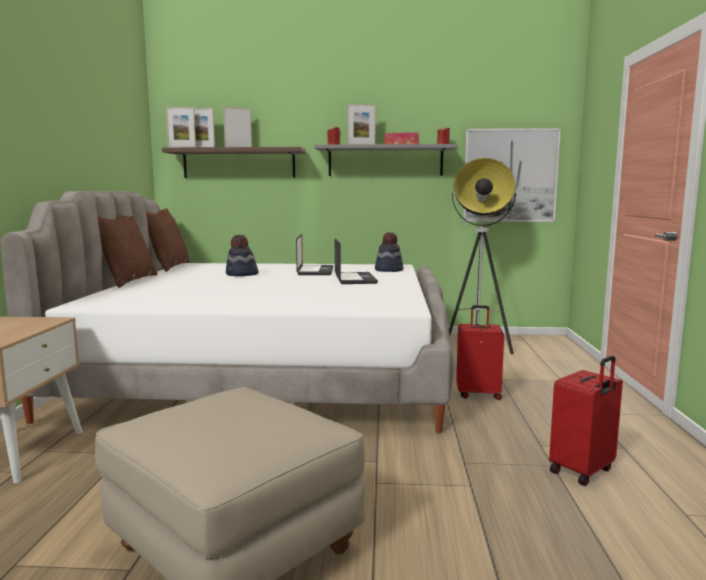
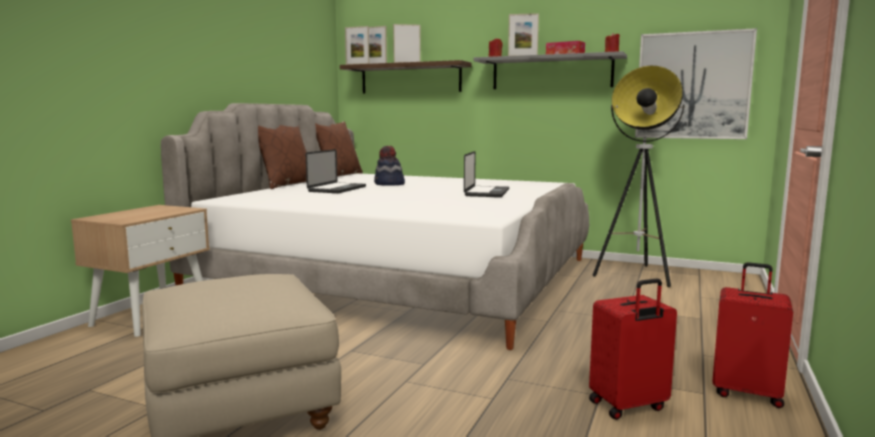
camera: 20 degrees right, 0 degrees up
(315, 271) = (462, 184): laptop -> laptop (337, 189)
(388, 270) = (538, 186): hat -> none
(478, 394) = (588, 320): red suitcase -> red suitcase (747, 393)

